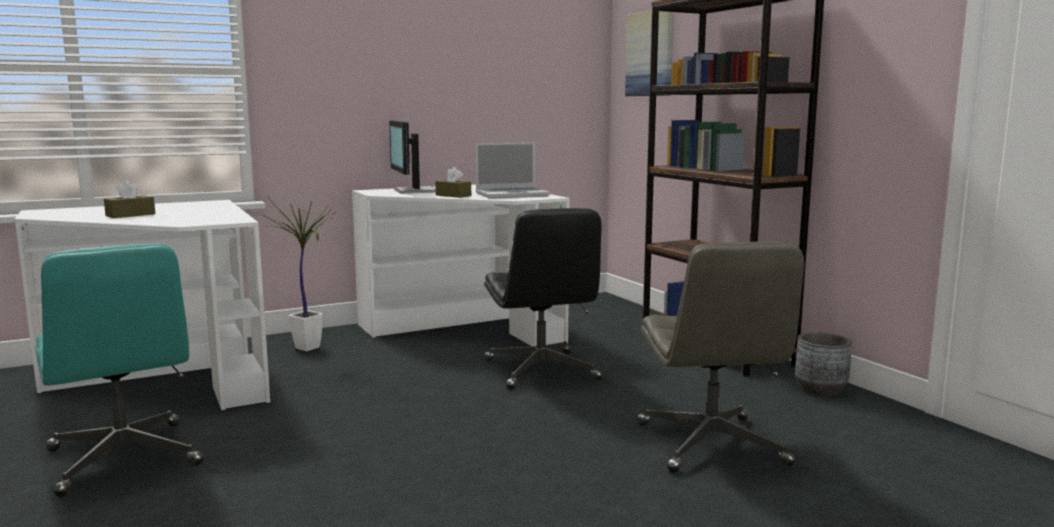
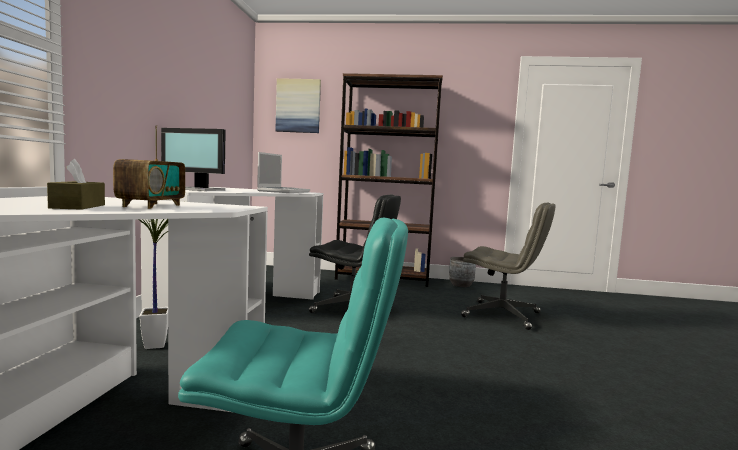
camera: 55 degrees left, 5 degrees down
(175, 216) = (151, 206): none -> radio
(453, 195) = (252, 192): brown tissue box -> none

